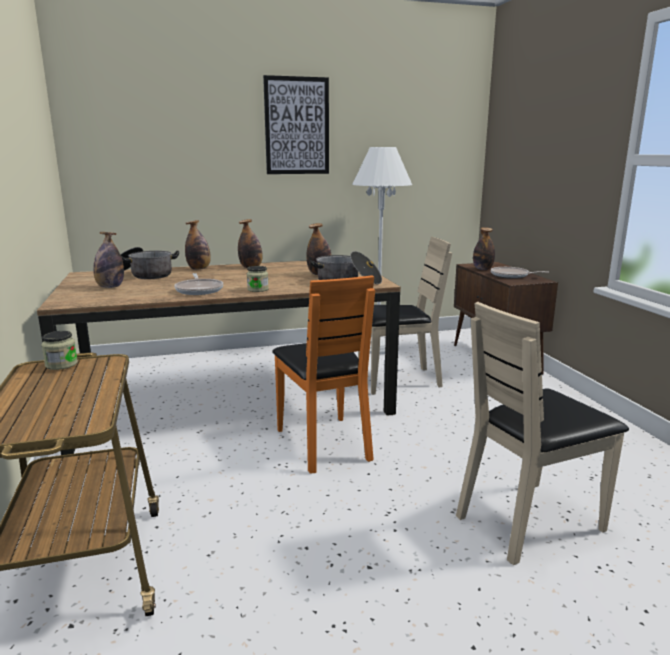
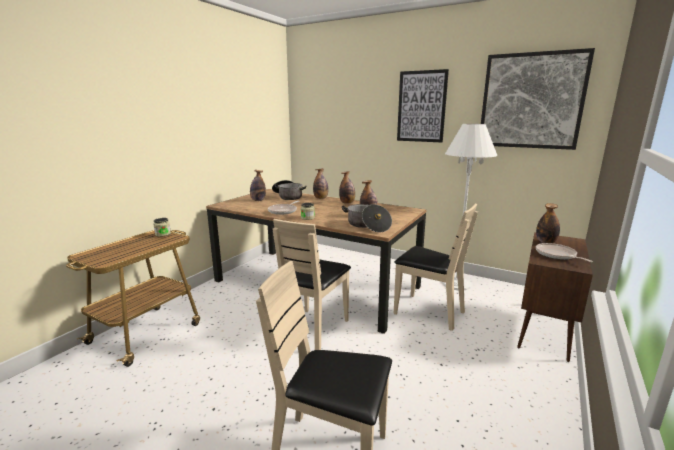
camera: 45 degrees right, 0 degrees up
(324, 443) = (314, 330): orange chair -> beige chair
(419, 122) = (531, 101): none -> picture

